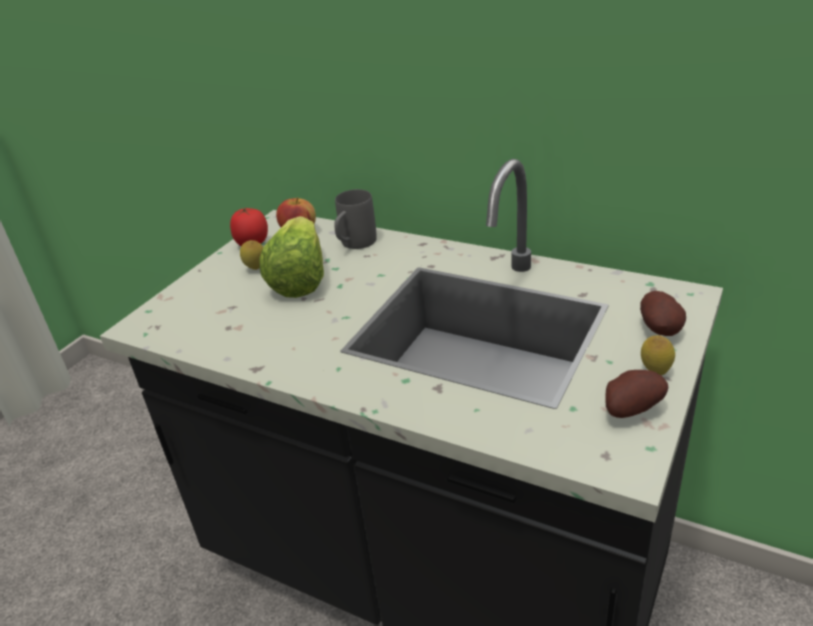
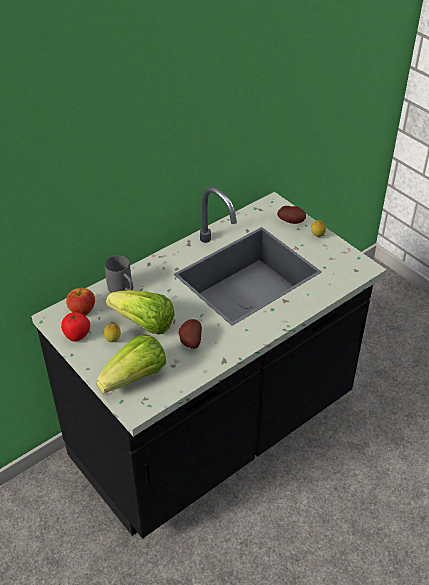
camera: 70 degrees left, 10 degrees up
(194, 306) = (135, 377): none -> lettuce
(629, 409) = (335, 253): potato -> potato (190, 341)

